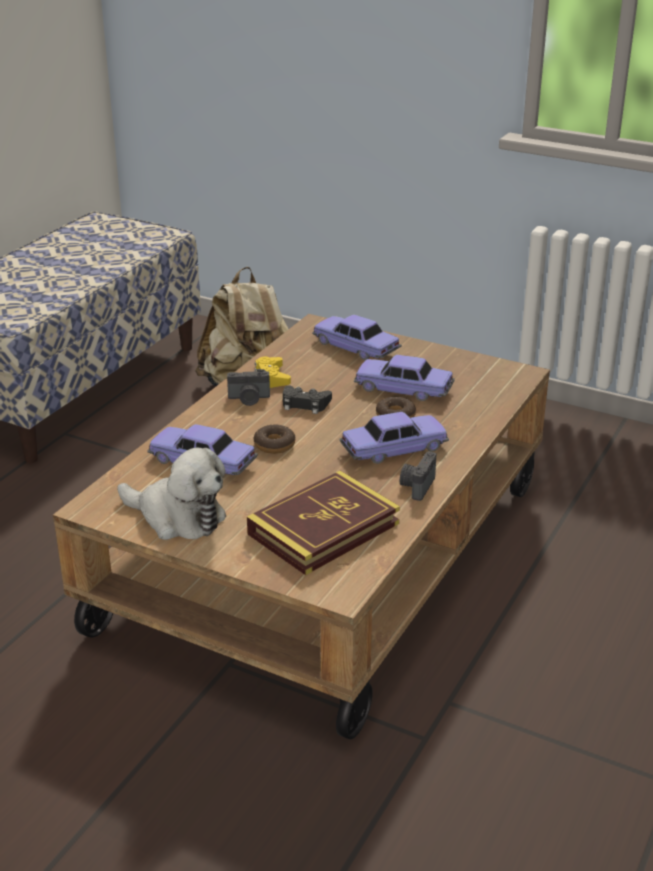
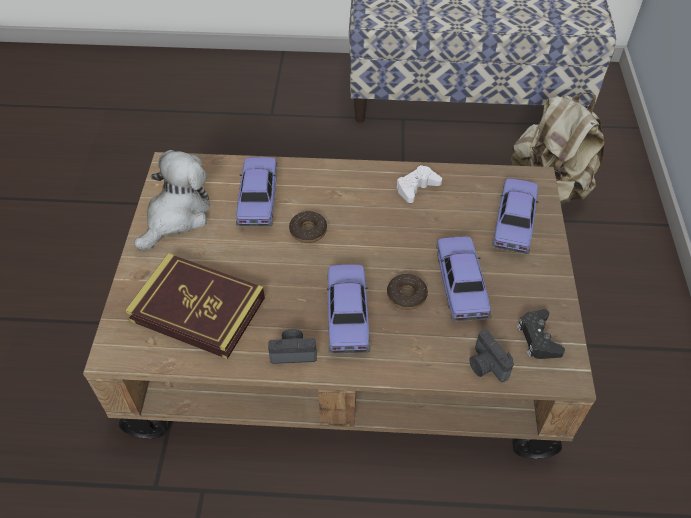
camera: 65 degrees right, 20 degrees up
(177, 517) = (177, 216): plush toy -> plush toy turned 150 degrees counterclockwise
(249, 399) = (371, 188): camera -> camera (485, 365)
(272, 377) = (416, 187): yellow game controller -> white game controller
(305, 404) = (386, 225): black game controller -> black game controller (538, 338)
(394, 449) = (347, 314): toy car -> toy car turned 135 degrees counterclockwise

